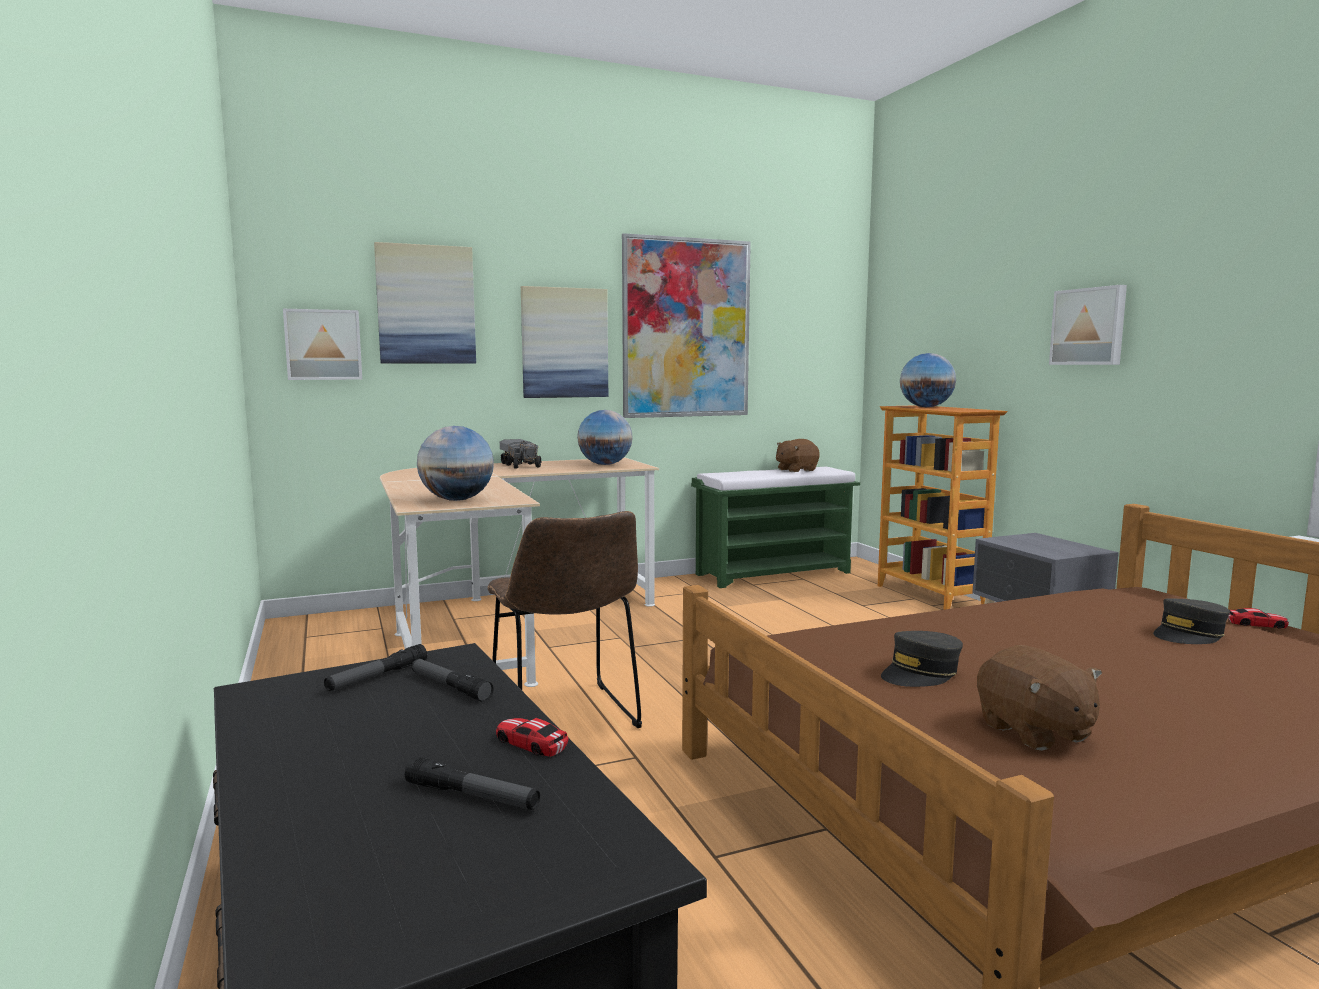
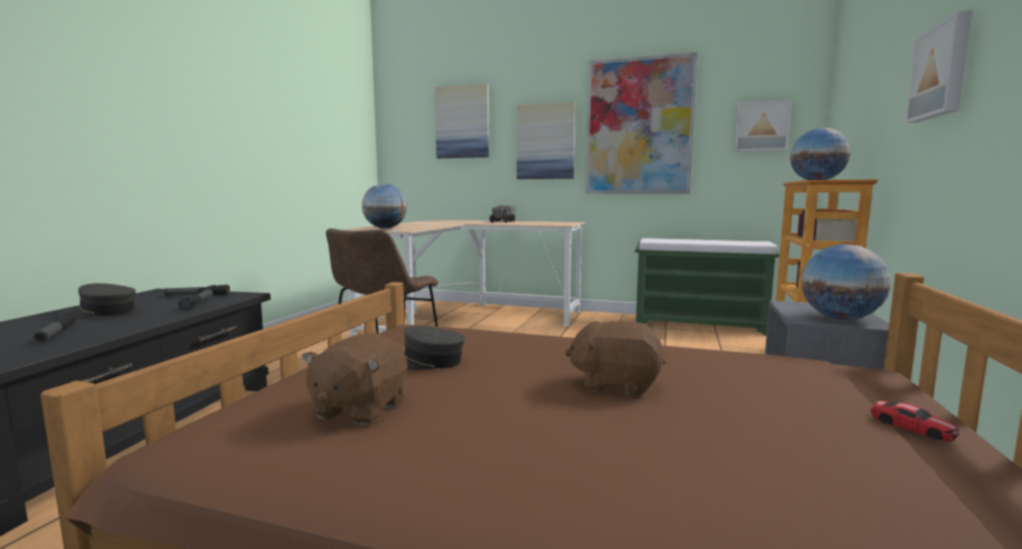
camera: 40 degrees right, 0 degrees up
(323, 345) = (411, 148): picture -> picture (761, 126)
(531, 743) = (133, 326): toy car -> none
(605, 464) = (549, 223): globe -> globe (840, 318)
(796, 470) = (729, 241): brown plush toy -> brown plush toy (615, 384)
(1189, 634) = (765, 408): grey cap -> grey cap (104, 312)

